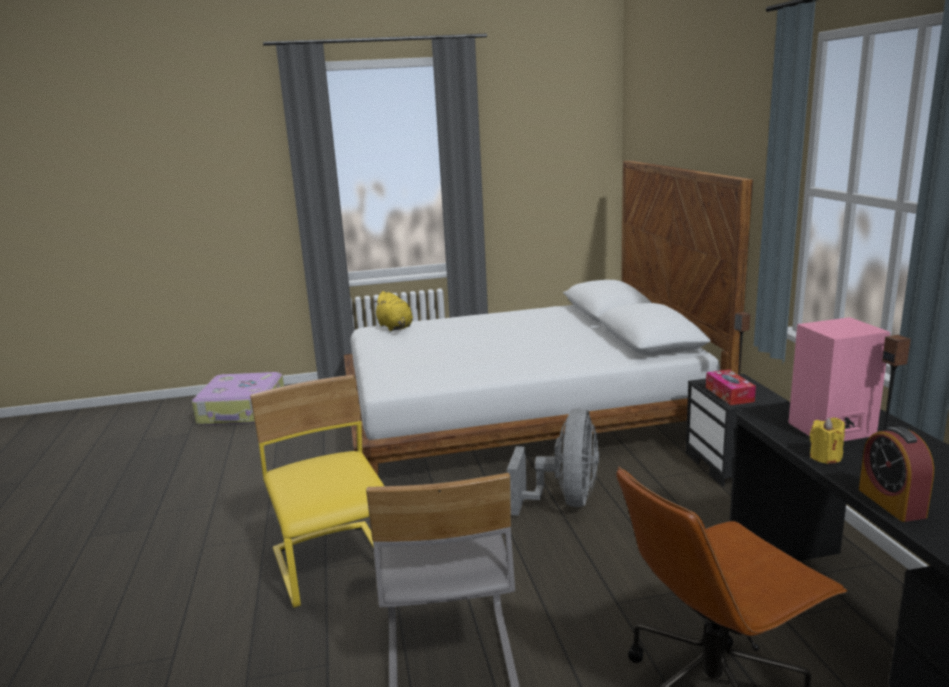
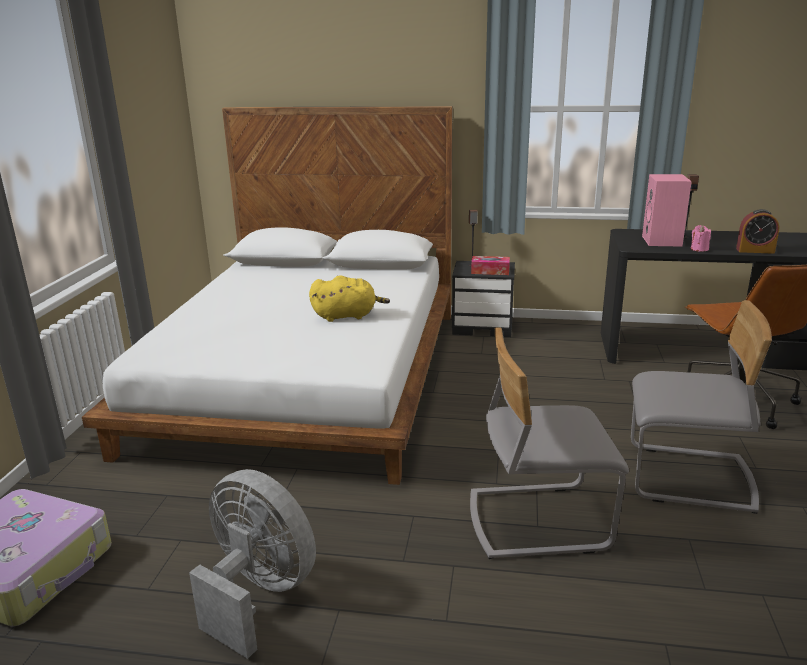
camera: 70 degrees left, 5 degrees up
(335, 565) = (537, 520): yellow chair -> grey chair
(395, 327) = (166, 342): yellow plush toy -> yellow plush toy (347, 316)
(565, 501) = (492, 391): grey fan -> grey fan (258, 593)
(825, 457) = (699, 249): yellow candle -> pink candle

